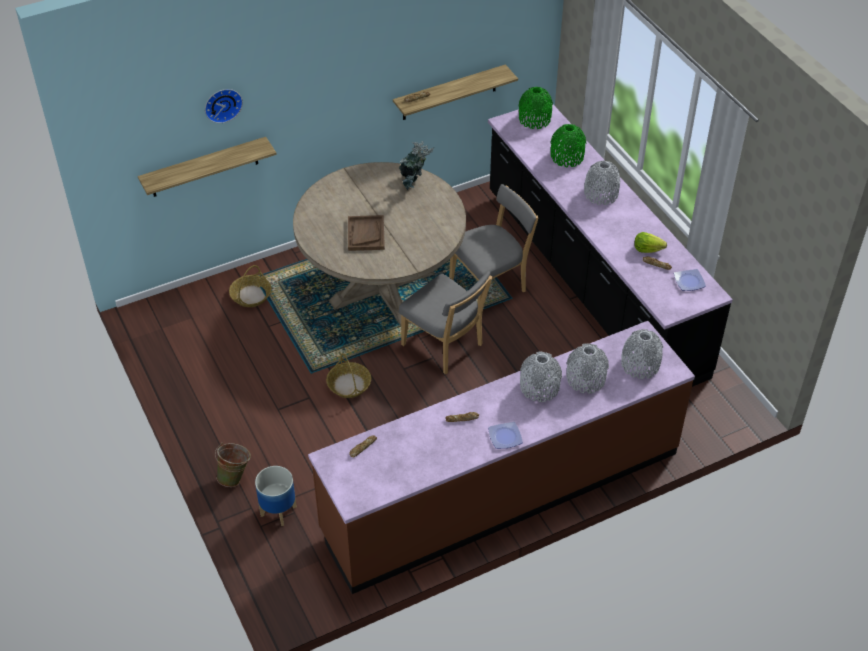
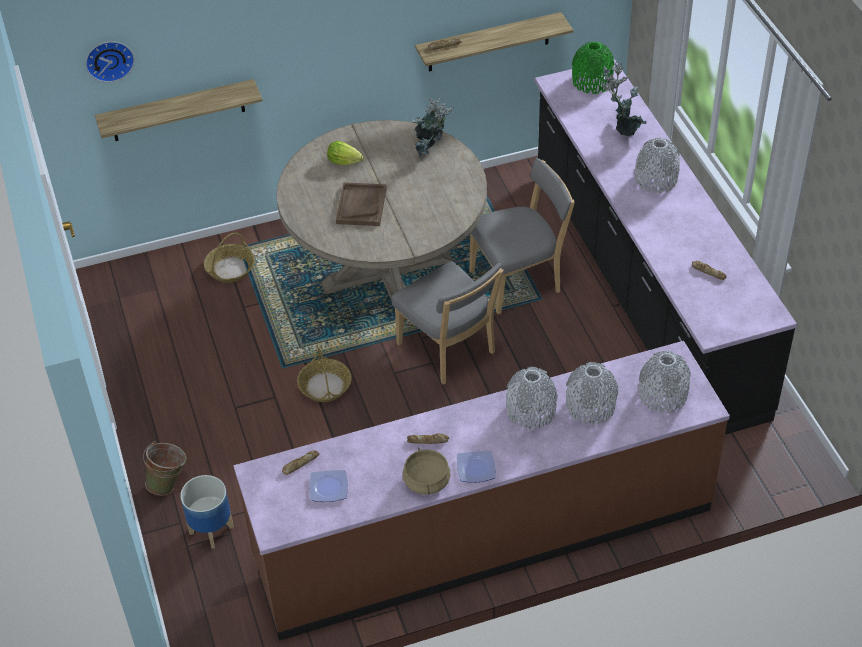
camera: 10 degrees right, 0 degrees up
(222, 104) = (199, 36): wall clock -> wall clock (109, 59)
(467, 451) = (426, 481): none -> beige cooking pot
(567, 157) = (622, 130): green vase -> potted plant
(647, 249) = (700, 252): lettuce -> lettuce (344, 161)
(690, 282) = (746, 297): plate -> plate (329, 488)

